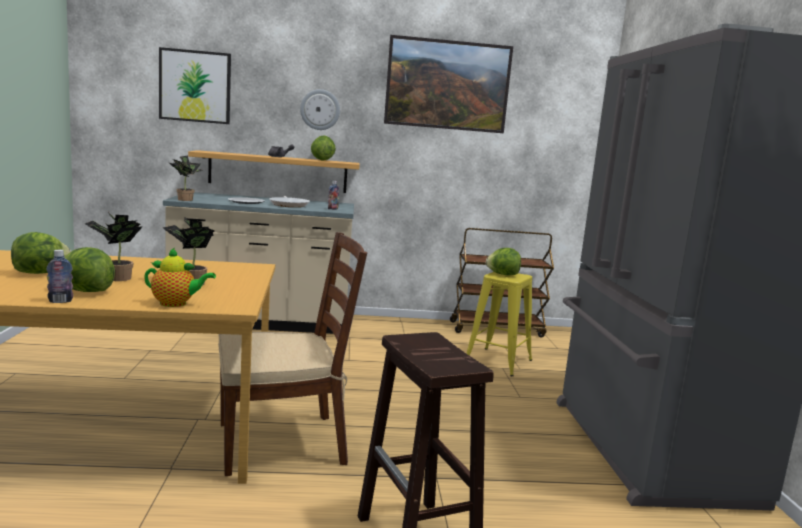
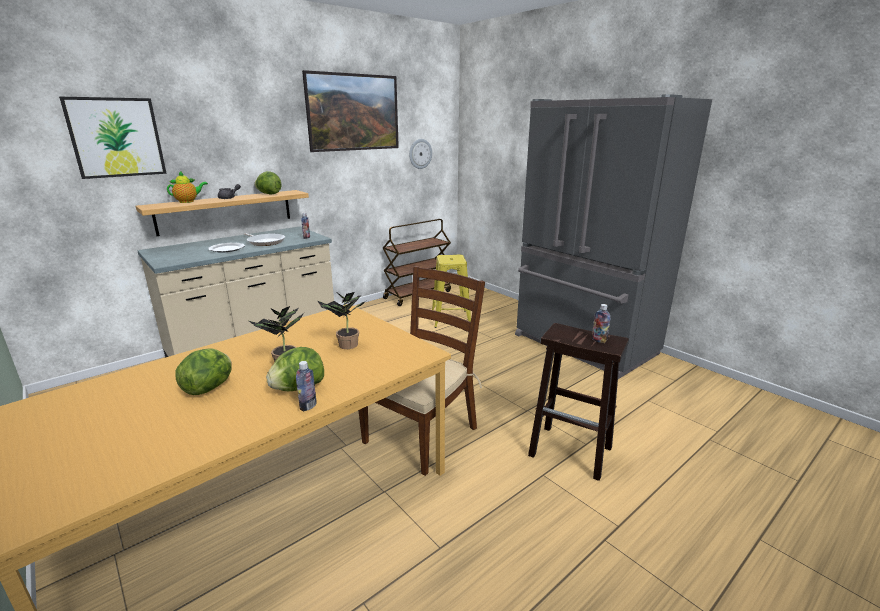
camera: 35 degrees left, 10 degrees up
(176, 304) = (387, 368): teapot -> teapot (188, 201)
(185, 199) = (171, 261): potted plant -> none
(320, 109) = (253, 146): wall clock -> wall clock (420, 154)
(445, 359) = (599, 340): none -> bottle
(502, 274) = (448, 259): lettuce -> none

